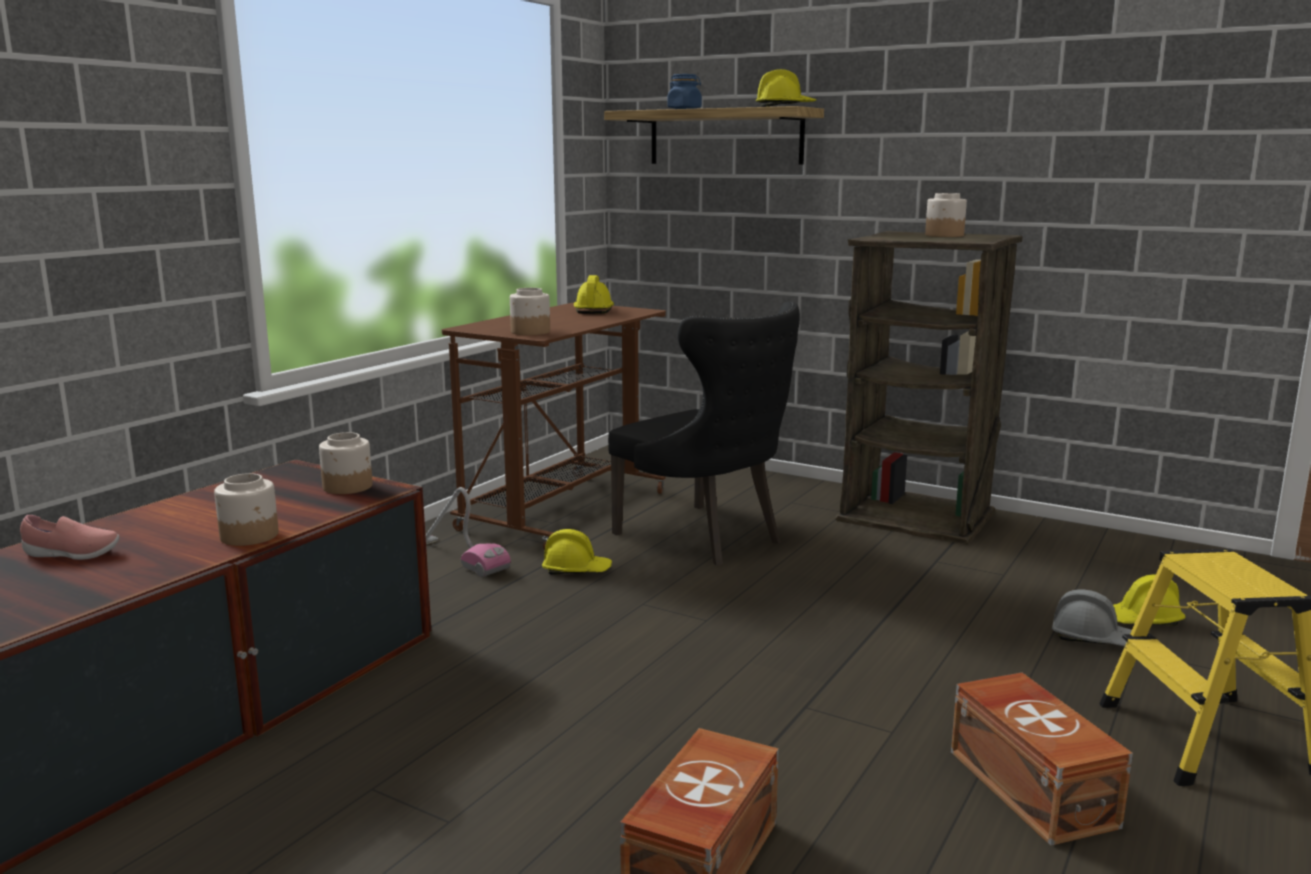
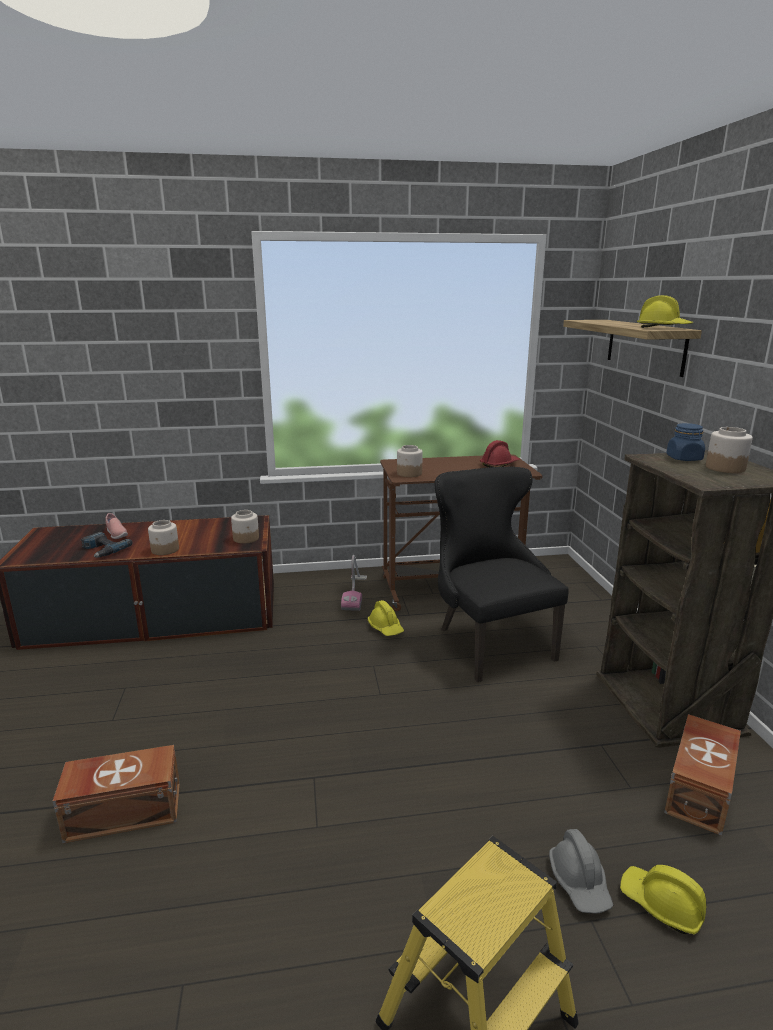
camera: 50 degrees right, 5 degrees up
(118, 575) = (102, 550): none -> power drill
(594, 310) = (499, 464): yellow hard hat -> red hard hat
(684, 109) = (606, 323): blue jar -> blue jar (684, 458)
(706, 537) = (489, 643): black chair -> black chair turned 150 degrees clockwise
(1031, 786) = (303, 924): brown storage box -> brown storage box (701, 789)

